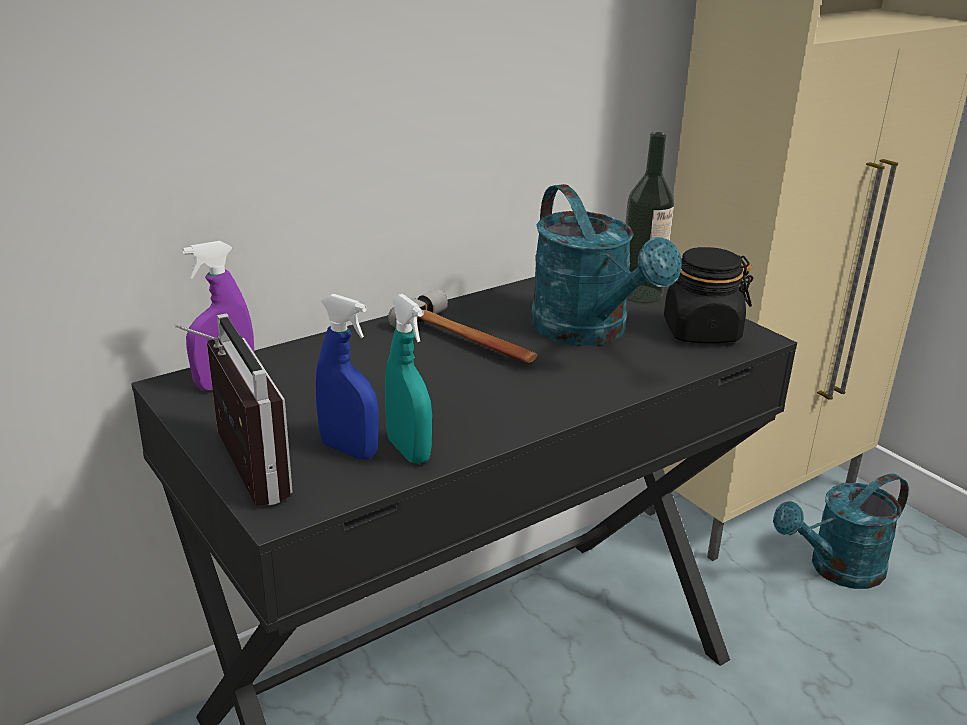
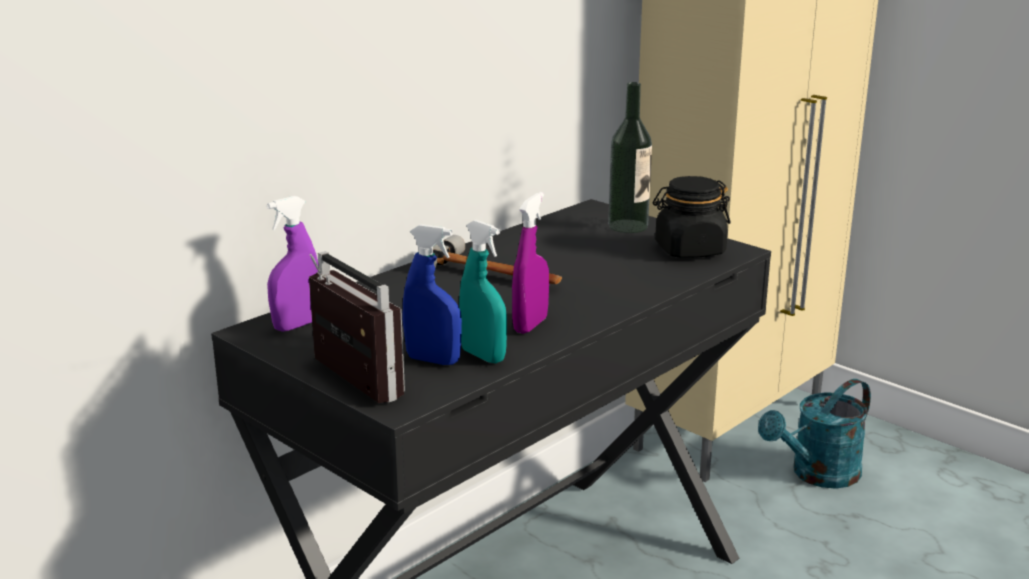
camera: 10 degrees left, 5 degrees down
(480, 413) = (530, 325): none -> purple spray bottle
(589, 332) = (595, 259): turquoise watering can -> none

